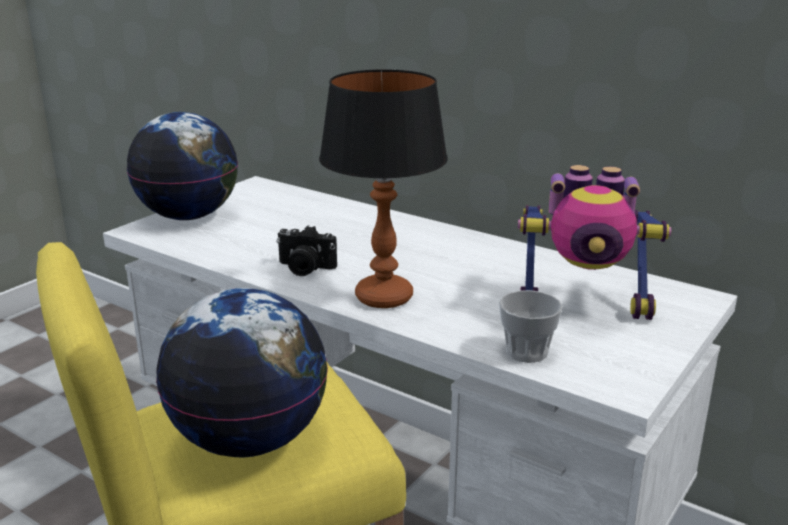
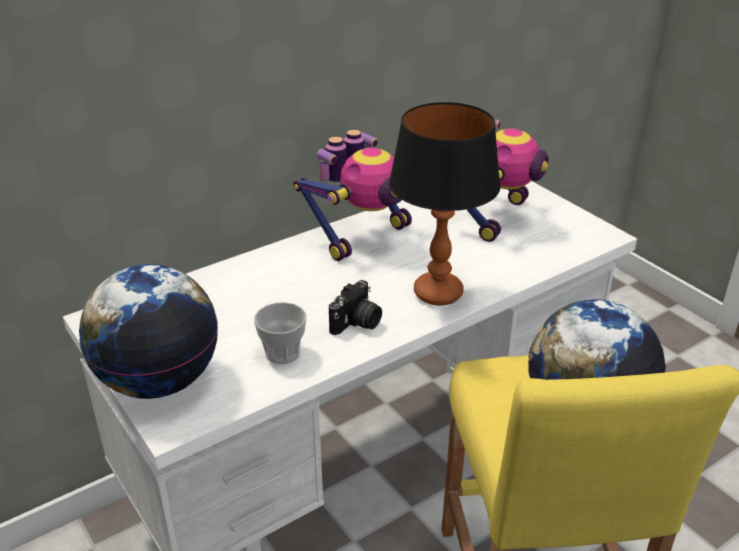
camera: 70 degrees left, 10 degrees up
(463, 247) = (362, 236): none -> toy robot
(527, 352) = (549, 254): cup -> cup (283, 353)

